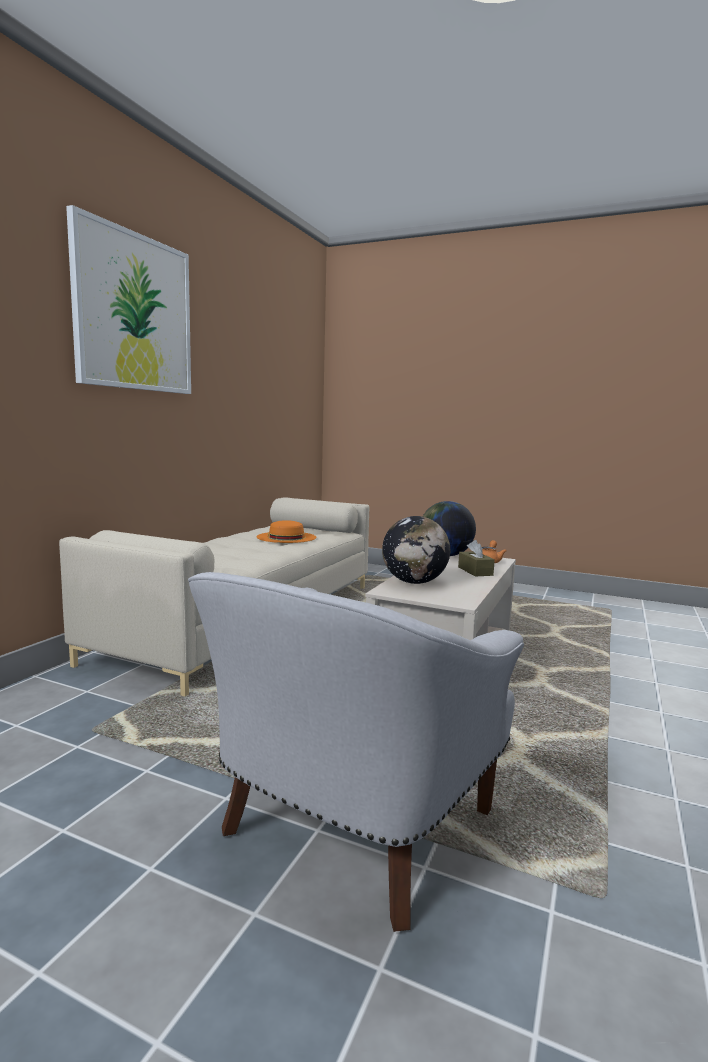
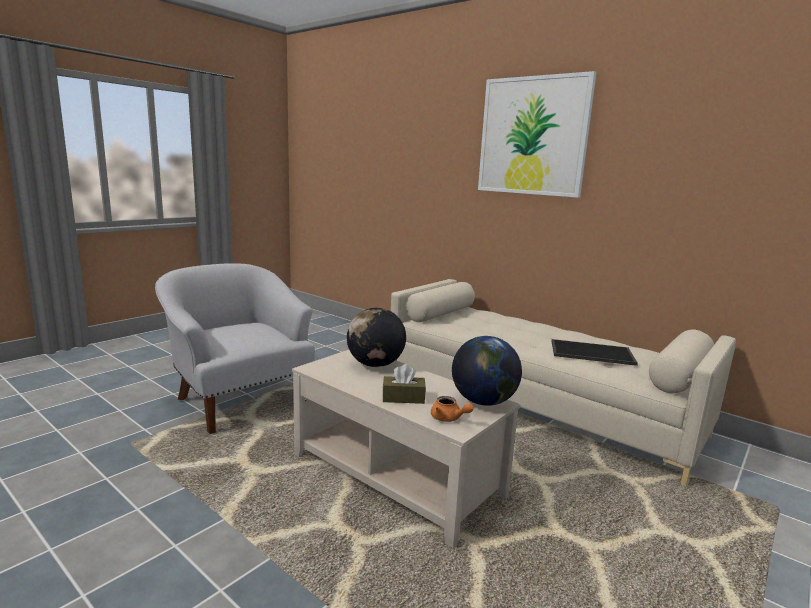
camera: 105 degrees right, 5 degrees up
(286, 537) = (591, 353): orange hat -> tray

